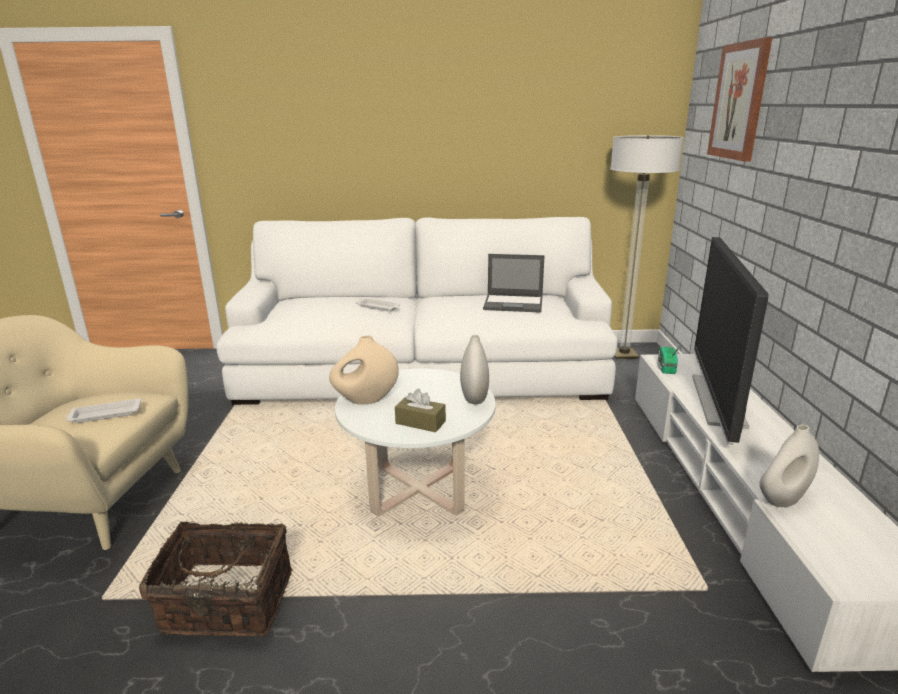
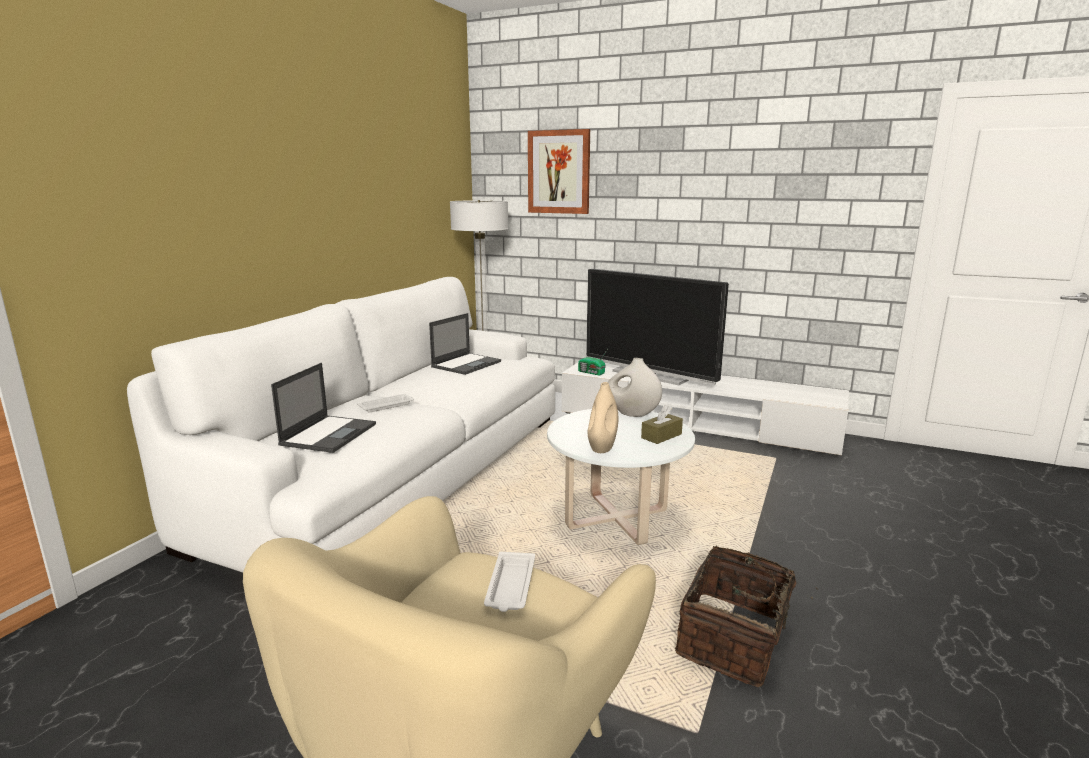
camera: 65 degrees left, 5 degrees down
(311, 308) = (329, 434): none -> laptop
(782, 499) = (766, 394): white vase -> none

